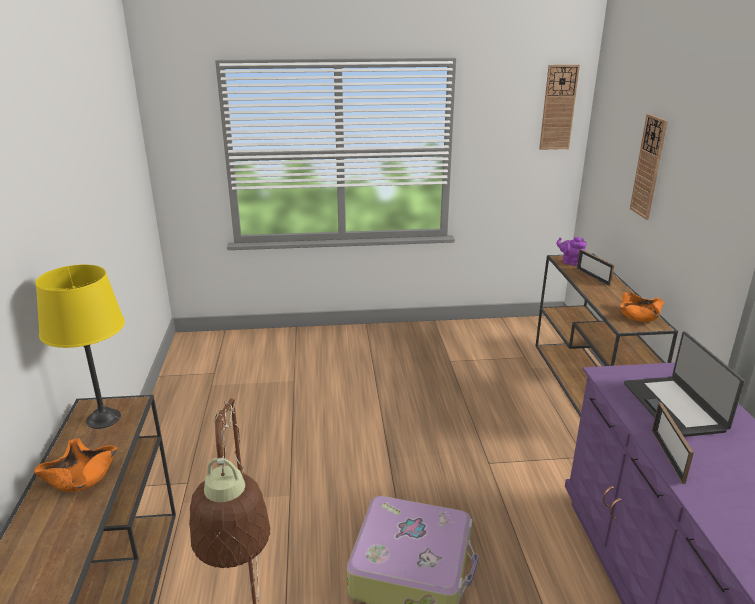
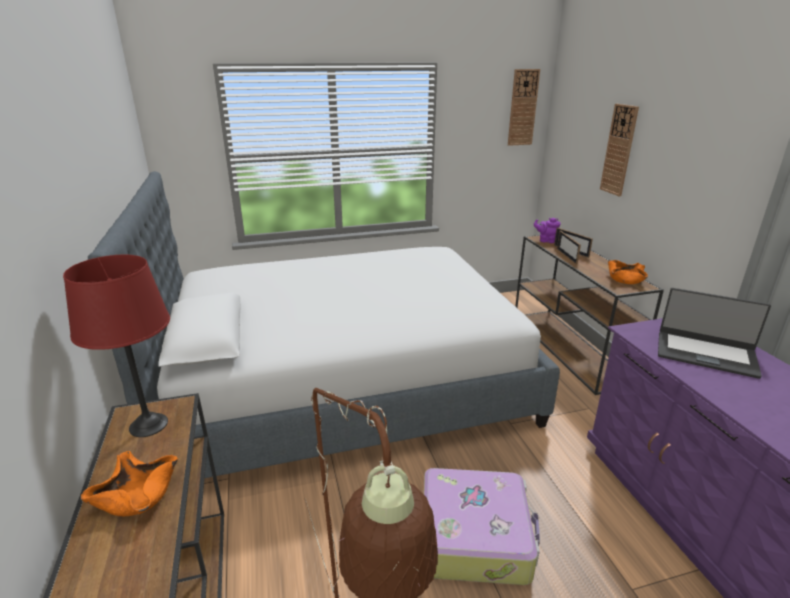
camera: 10 degrees left, 0 degrees up
(103, 419) = (148, 425): yellow table lamp -> red table lamp
(325, 401) = (345, 383): none -> bed
(667, 456) = (727, 399): picture frame -> picture frame (566, 256)
(674, 406) = (705, 353): laptop -> laptop turned 45 degrees counterclockwise

